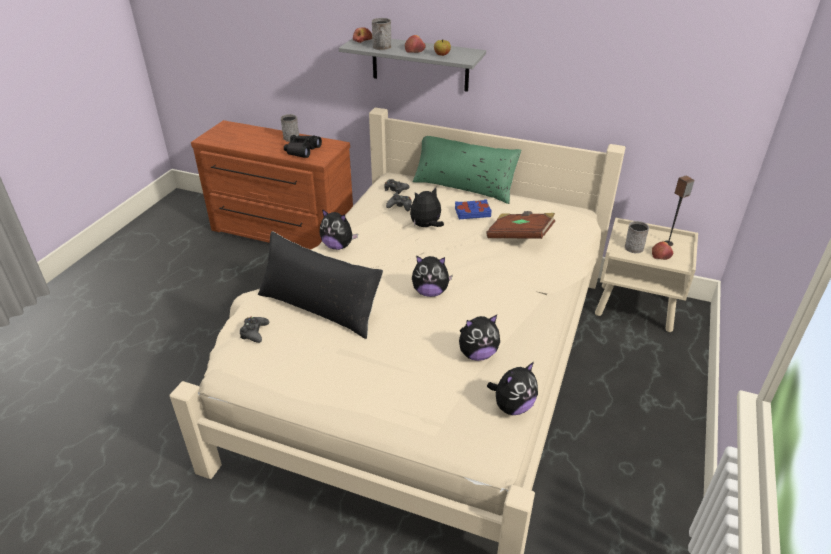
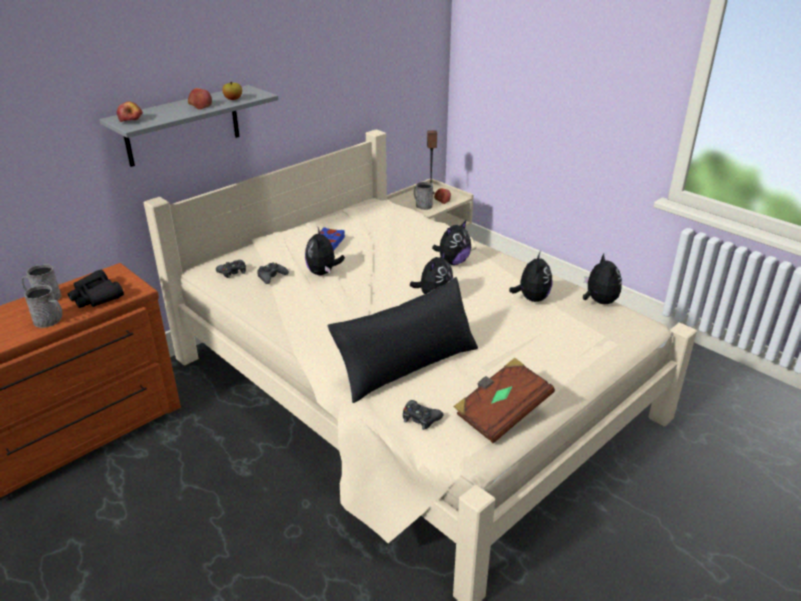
camera: 65 degrees left, 5 degrees down
(338, 246) = (306, 331): plush toy -> plush toy (452, 262)
(382, 48) = (168, 116): grey mug -> grey mug (50, 321)
(464, 187) = (274, 236): green pillow -> none
(519, 236) = (388, 234): brown book -> brown book (501, 413)

